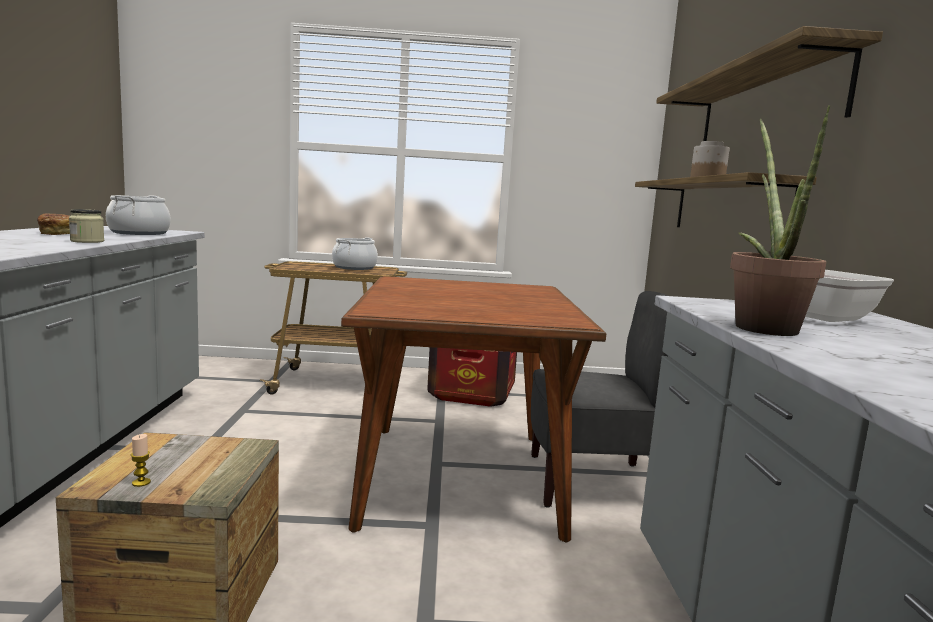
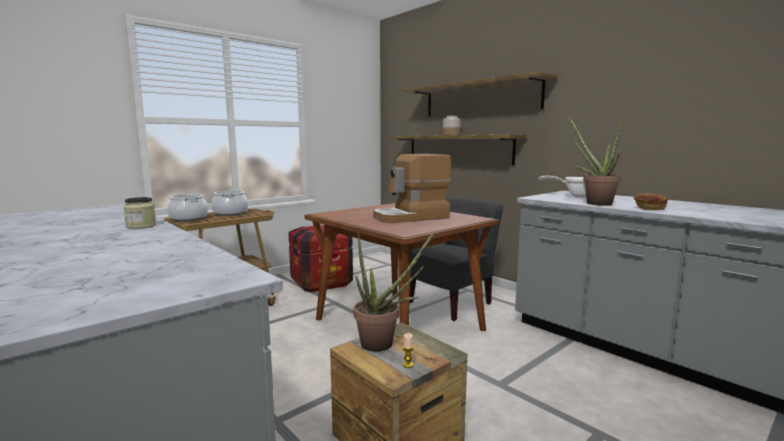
camera: 40 degrees left, 0 degrees up
(57, 234) = (61, 226): bread -> bread (649, 208)
(139, 233) = (107, 213): cooking pot -> cooking pot (188, 218)
(188, 452) = (384, 345): none -> potted plant
(477, 301) = (411, 217): none -> coffee machine

